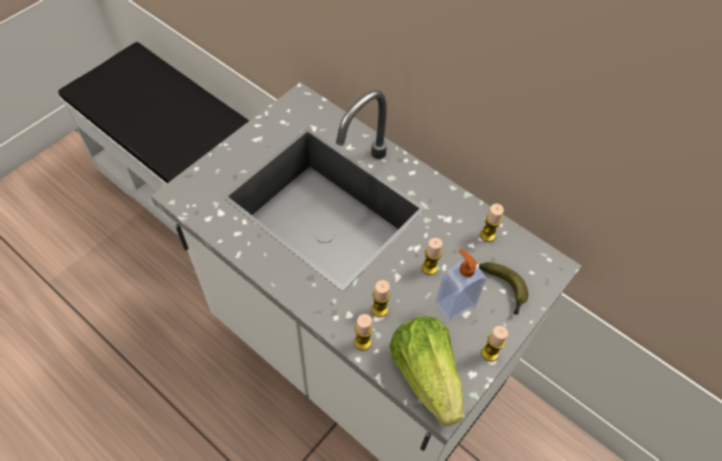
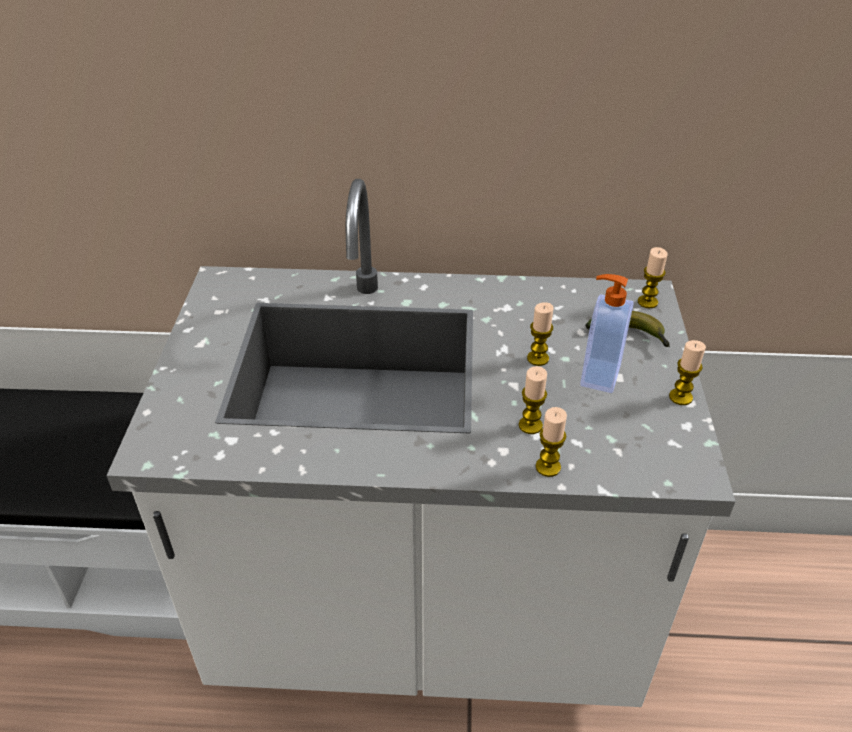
camera: 35 degrees left, 15 degrees down
(426, 375) = (646, 455): lettuce -> none
(487, 235) = (561, 300): candle -> candle (647, 302)

